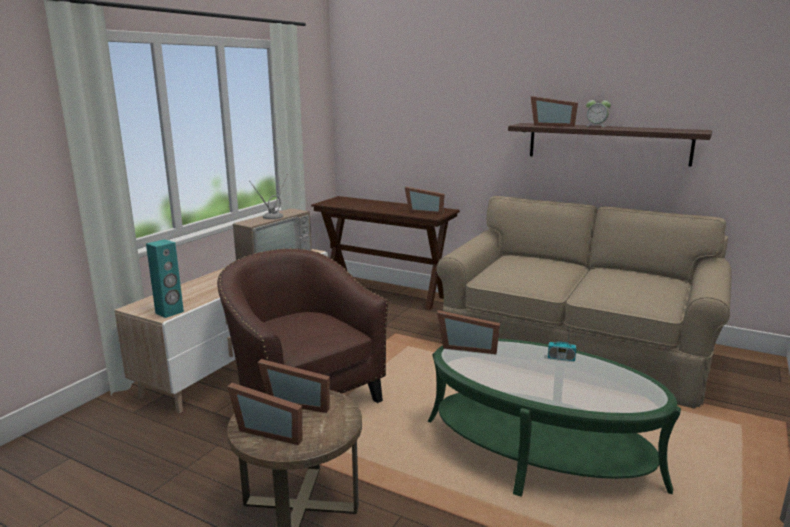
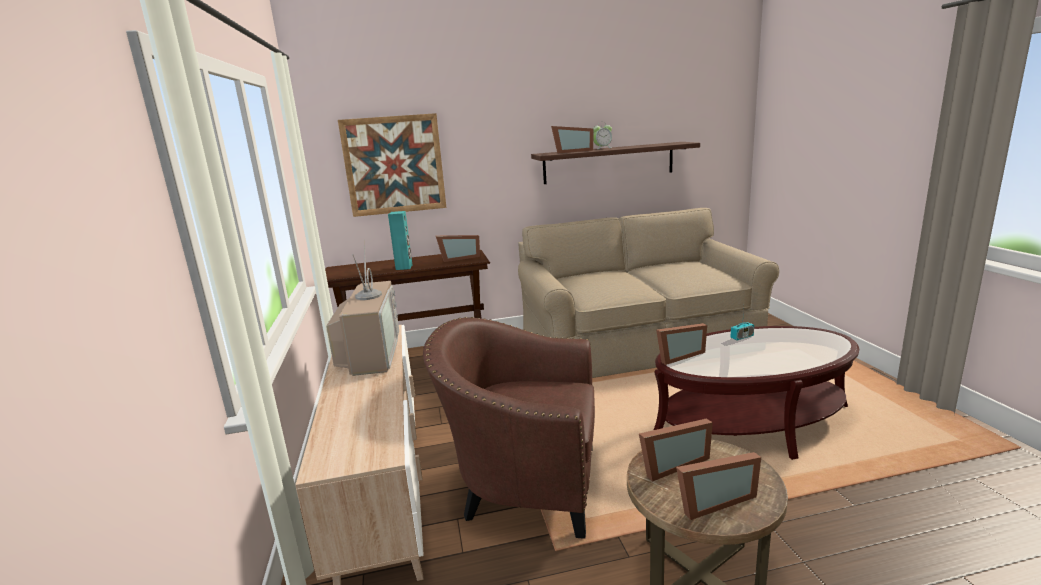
camera: 40 degrees left, 0 degrees up
(169, 312) = (386, 450): turquoise speaker -> turquoise speaker (404, 267)
(397, 118) = (394, 165): none -> picture
(539, 453) = (751, 423): green coffee table -> brown coffee table

